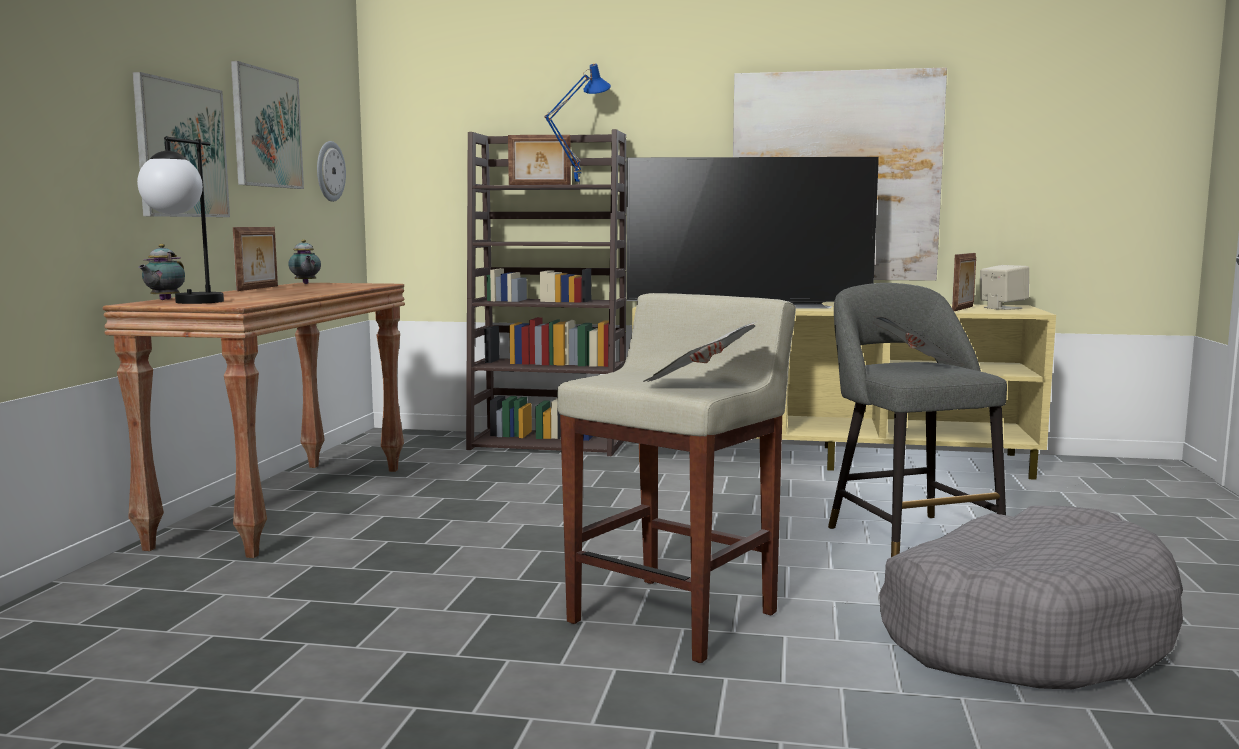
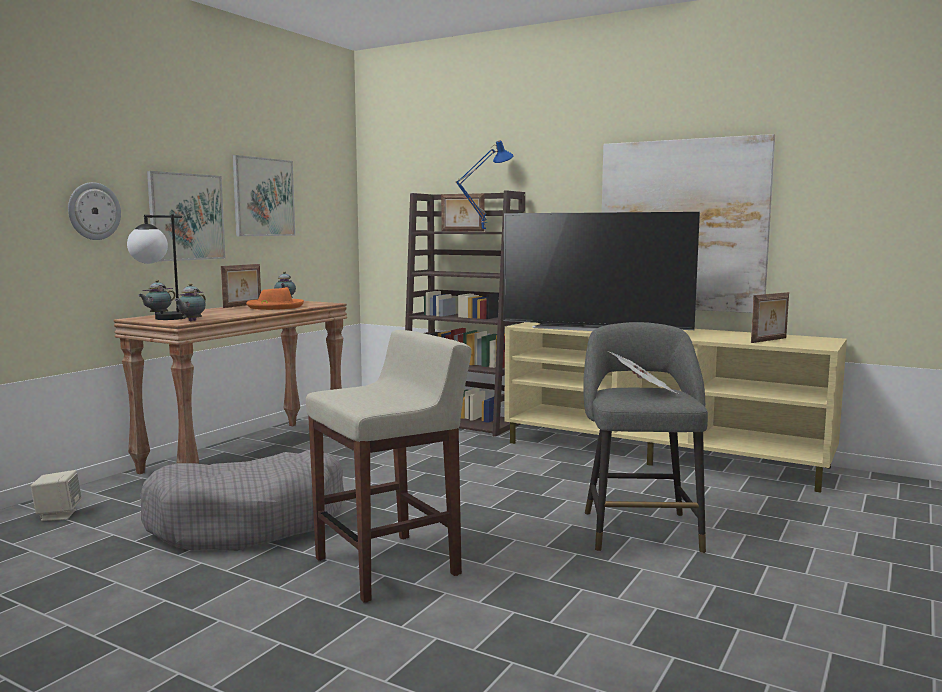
camera: 20 degrees right, 0 degrees up
(247, 303) = (191, 321): none -> teapot
(314, 288) = (275, 307): none -> orange hat
(329, 171) = (323, 221): wall clock -> wall clock (93, 211)
(698, 385) = (379, 403): newspaper -> none
(1002, 308) = (808, 341): beige speaker -> beige speaker (58, 515)
(1024, 631) = (630, 620): grey dog bed -> grey dog bed (249, 522)

